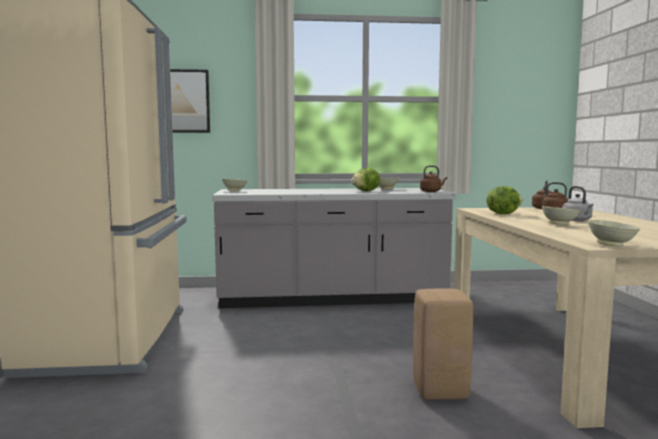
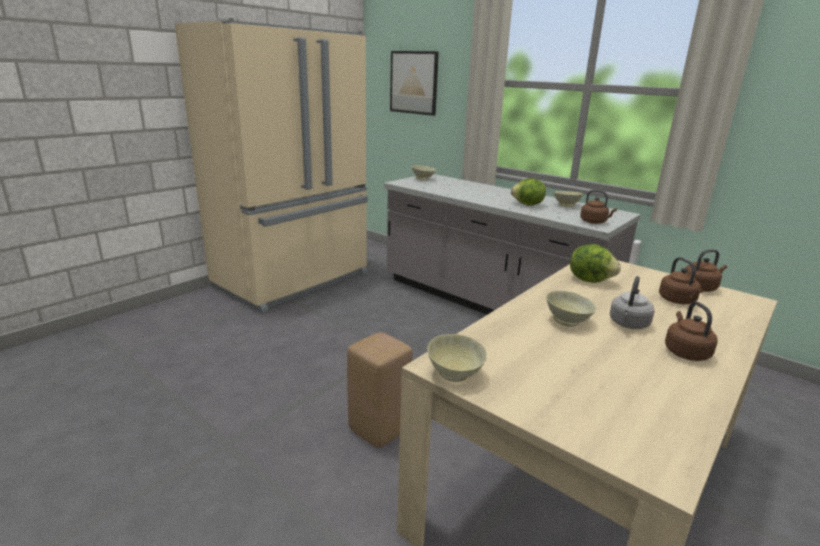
camera: 45 degrees right, 15 degrees up
(623, 221) = (685, 352): none -> brown kettle

